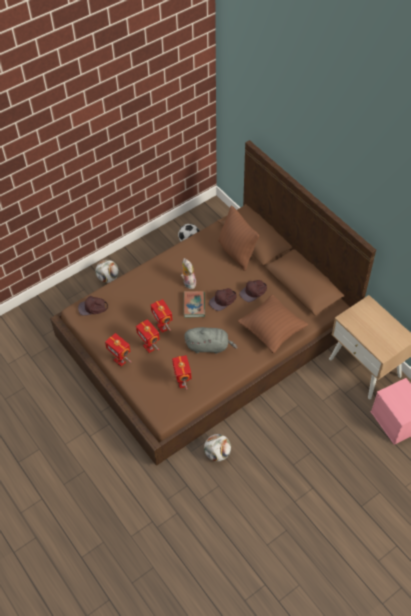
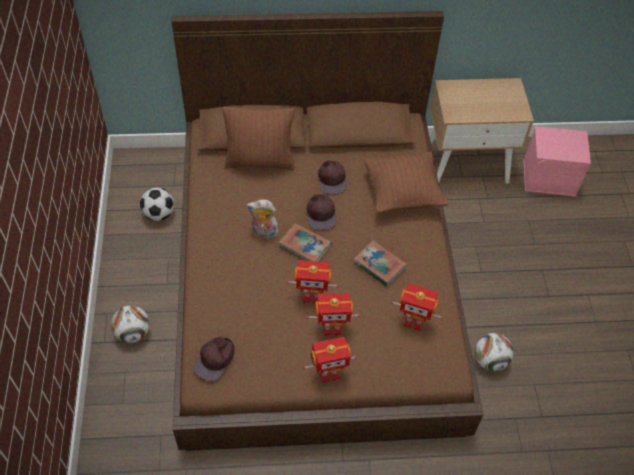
camera: 60 degrees left, 0 degrees up
(209, 346) = (379, 265): grey plush toy -> book

